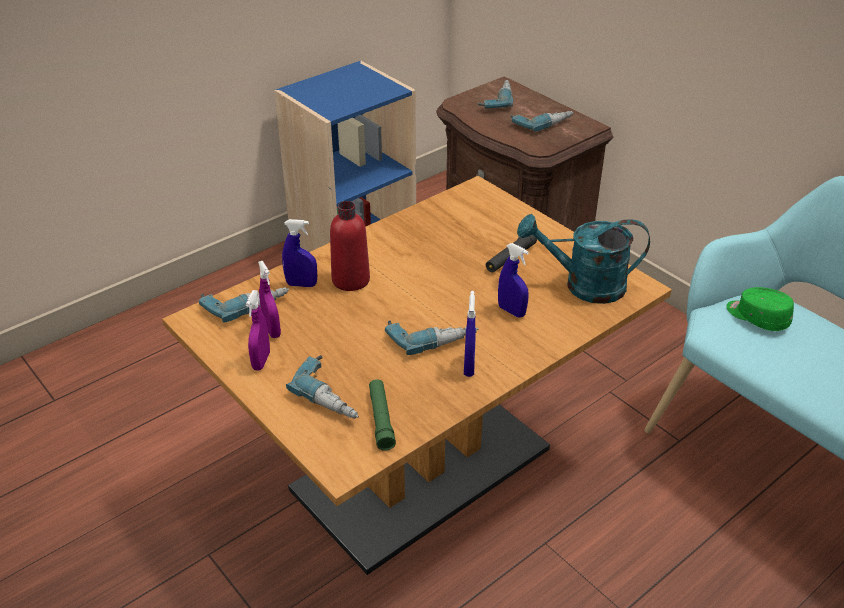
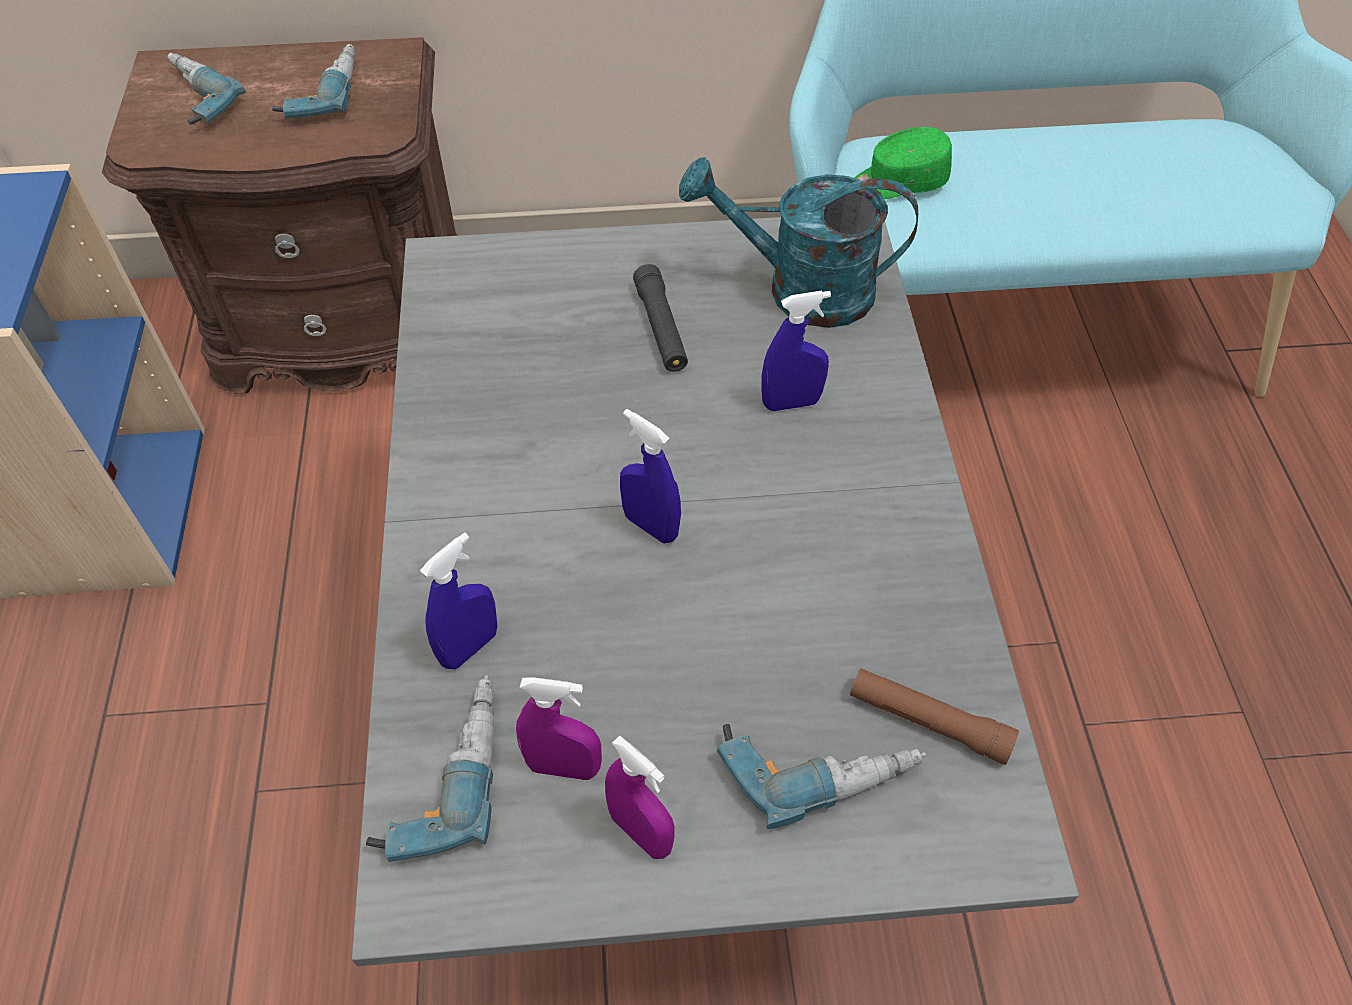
camera: 55 degrees left, 15 degrees up
(350, 280) = (526, 565): red bottle -> none
(381, 419) = (928, 721): green flashlight -> brown flashlight
(422, 469) = (676, 719): brown dining table -> grey dining table
(431, 336) = (772, 537): power drill -> none
(469, 366) = (882, 530): blue spray bottle -> blue spray bottle (650, 526)
(583, 286) = (800, 290): turquoise watering can -> turquoise watering can turned 60 degrees clockwise

